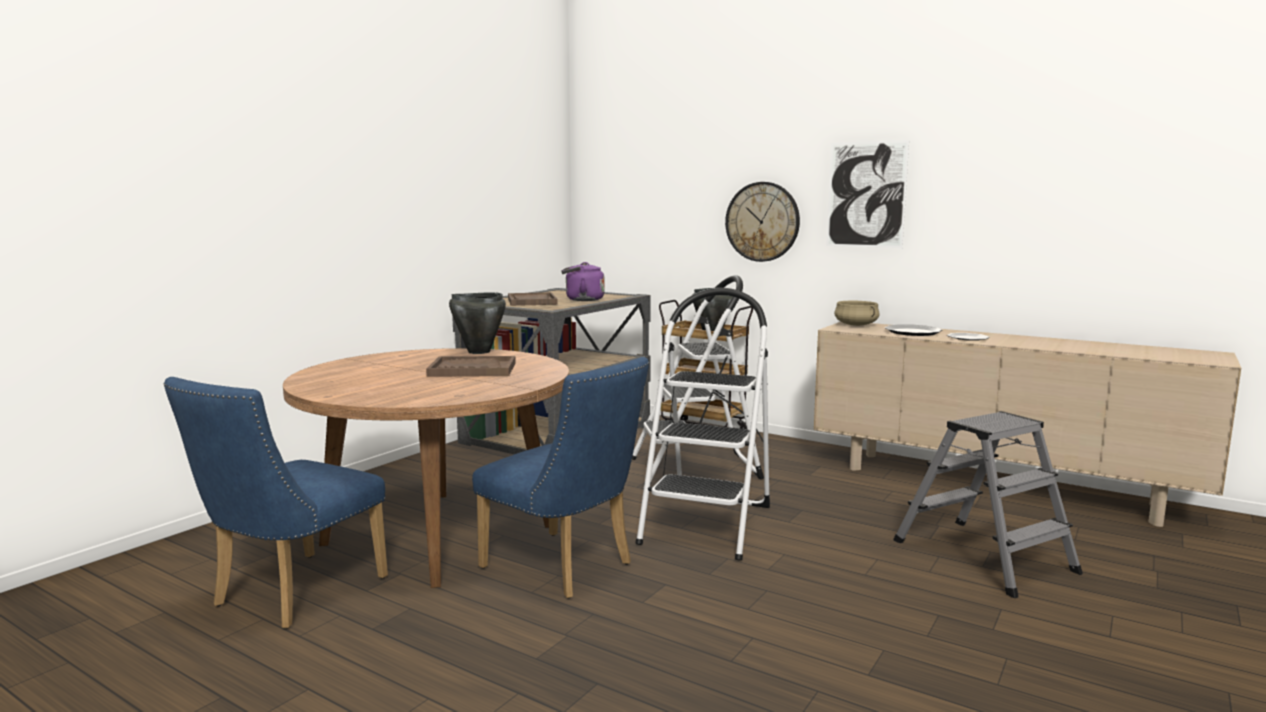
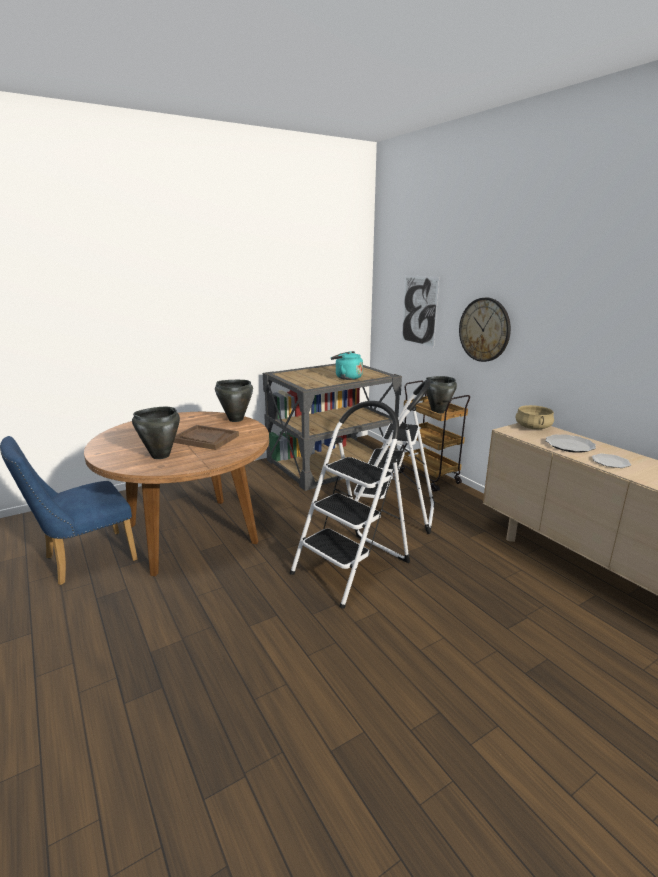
camera: 25 degrees right, 10 degrees up
(437, 388) = (160, 456): none -> black cooking pot
(532, 301) = (311, 376): brown tray -> none
(565, 568) = (231, 582): blue chair -> none
(582, 300) = (346, 377): purple kettle -> turquoise kettle
(866, 194) = (562, 317): picture -> picture (419, 310)
(983, 556) = (536, 662): grey step ladder -> none

